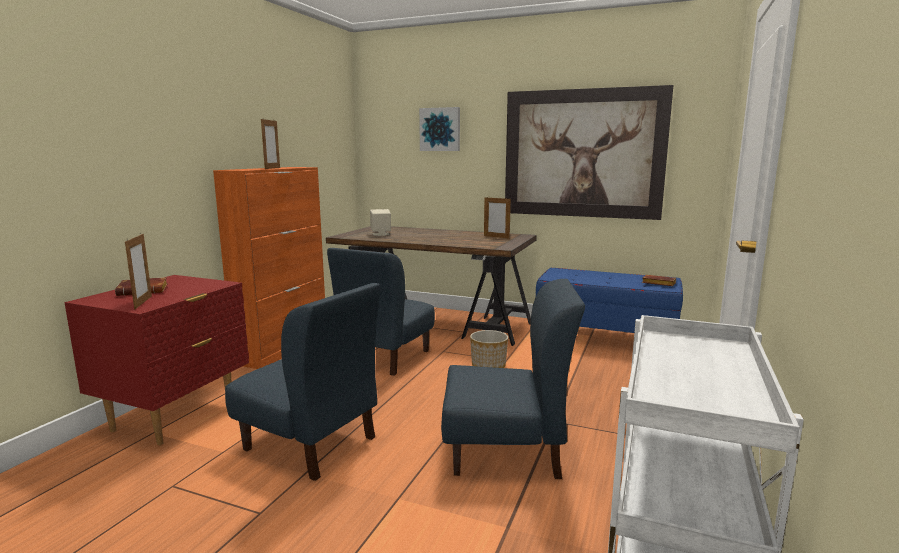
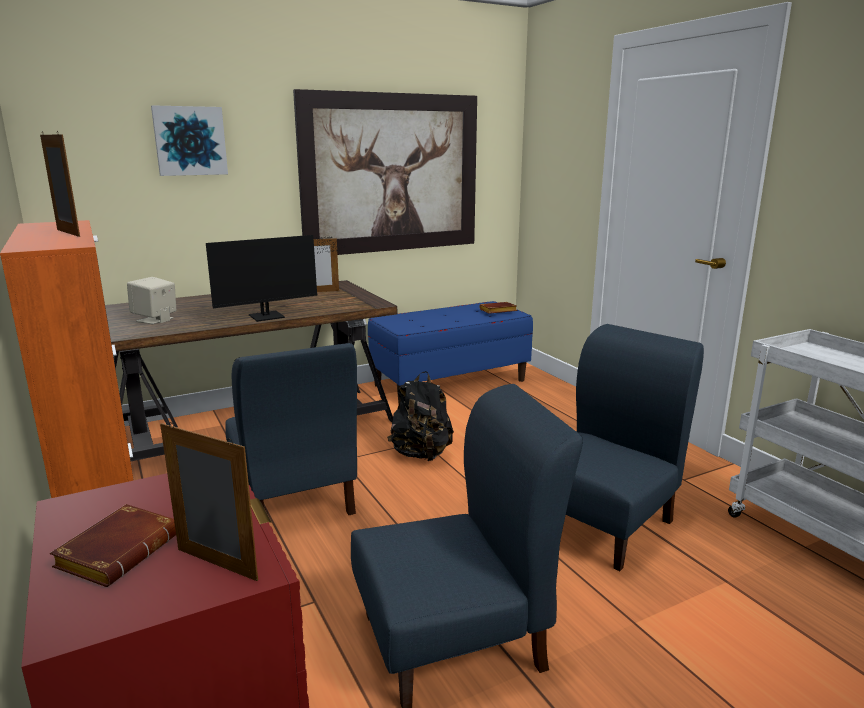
camera: 50 degrees left, 5 degrees up
(430, 242) = (272, 316): none -> monitor
(489, 366) = (421, 454): planter -> black backpack

